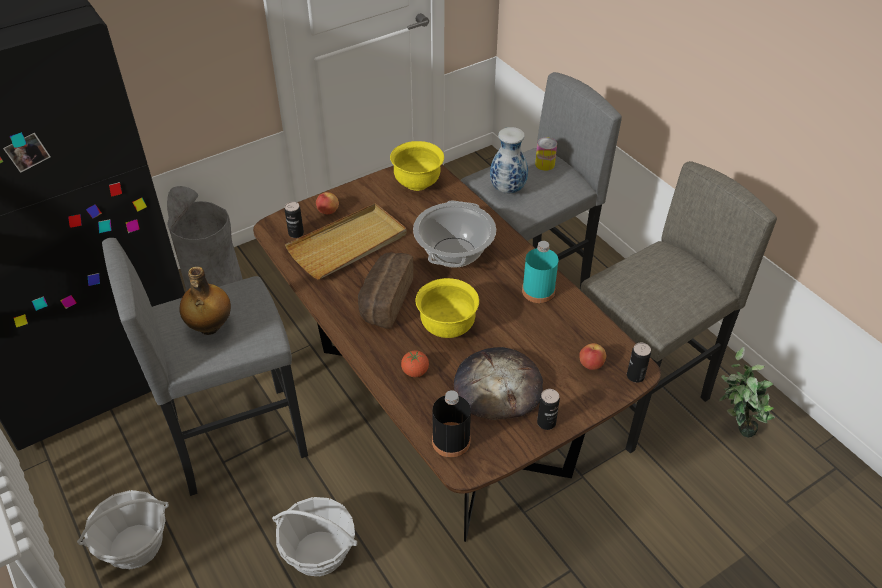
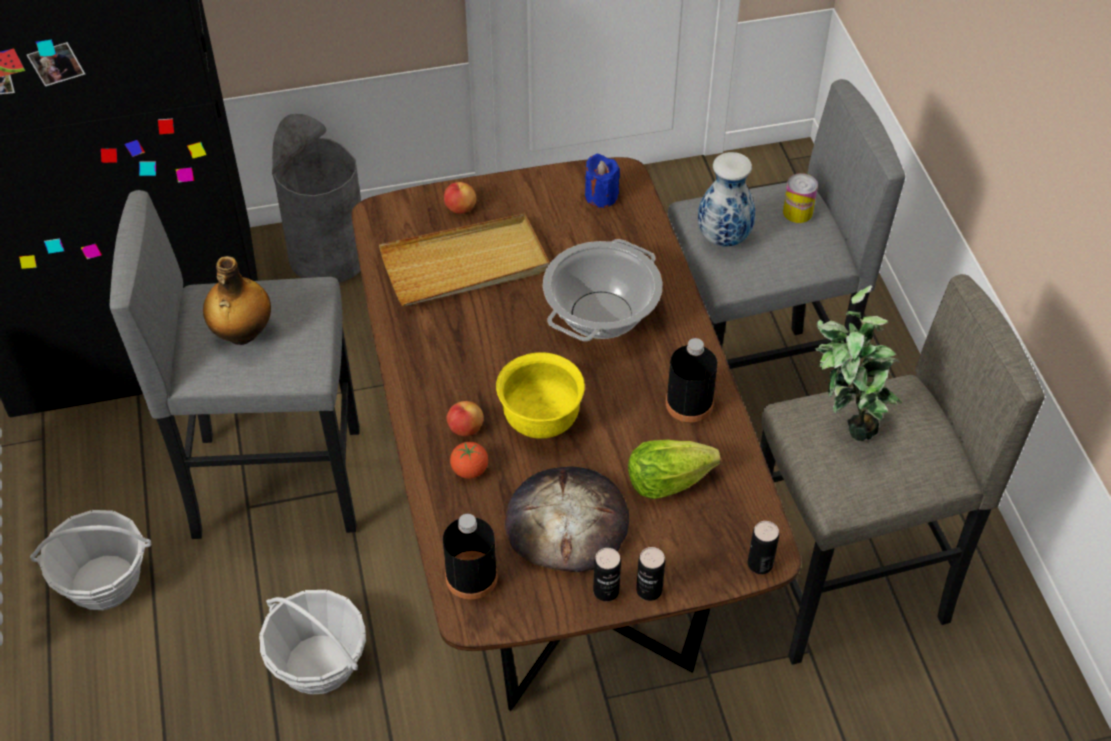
camera: 20 degrees right, 5 degrees up
(296, 233) = (404, 230): can -> can (649, 590)
(384, 300) = (475, 359): bread -> none
(417, 183) = (601, 196): yellow bowl -> blue candle
(538, 291) = (689, 403): turquoise bottle -> black bottle
(549, 342) = (667, 481): none -> lettuce
(591, 364) = (707, 529): apple -> apple (465, 429)
(734, 429) = (965, 677): potted plant -> potted plant (845, 423)

